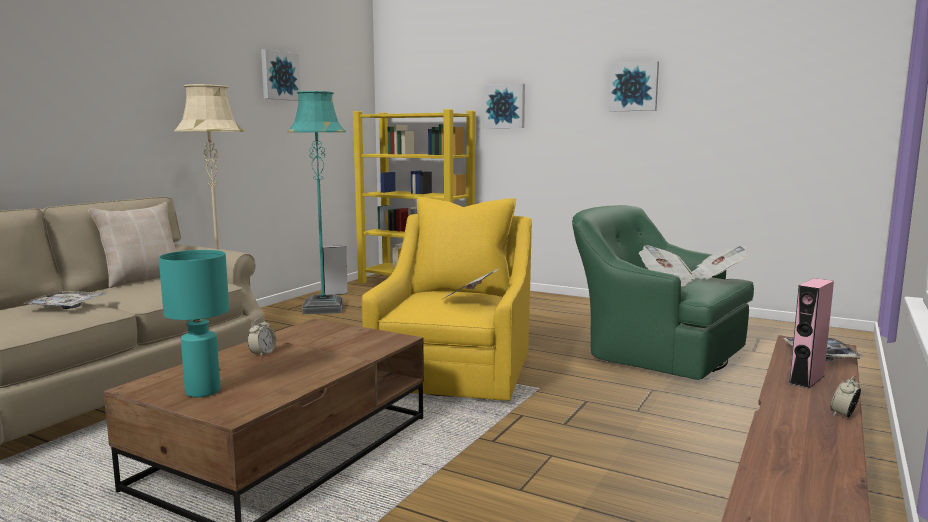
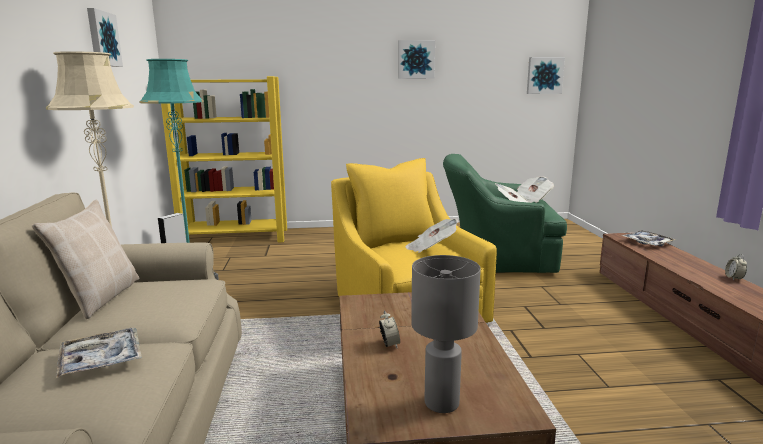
camera: 35 degrees left, 5 degrees up
(202, 392) = (441, 404): turquoise table lamp -> grey table lamp
(505, 106) = (305, 73): picture -> picture (544, 75)
(806, 379) = (676, 260): pink speaker -> none

